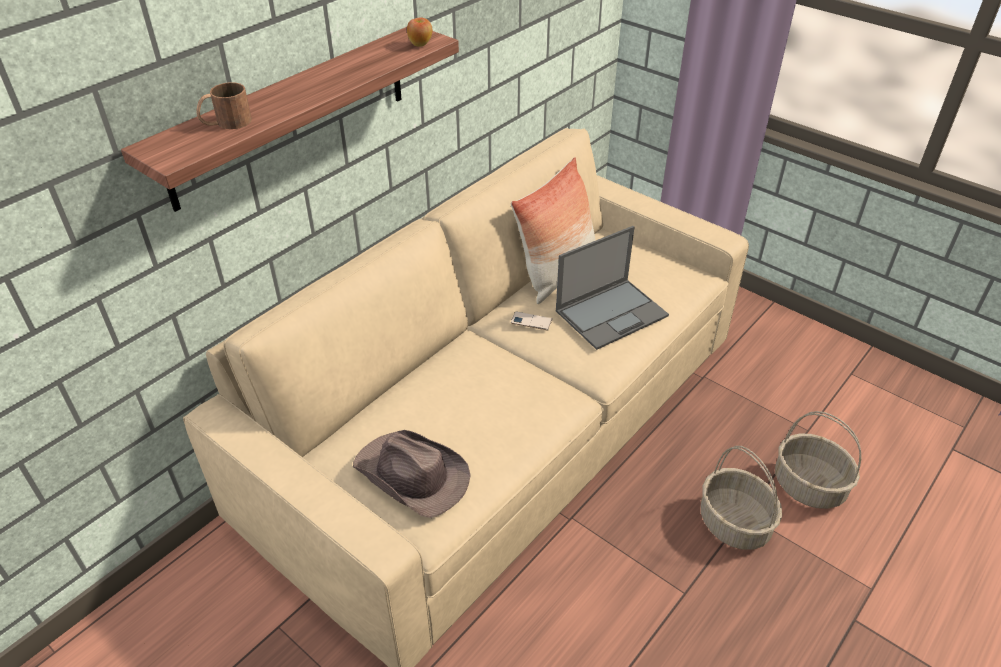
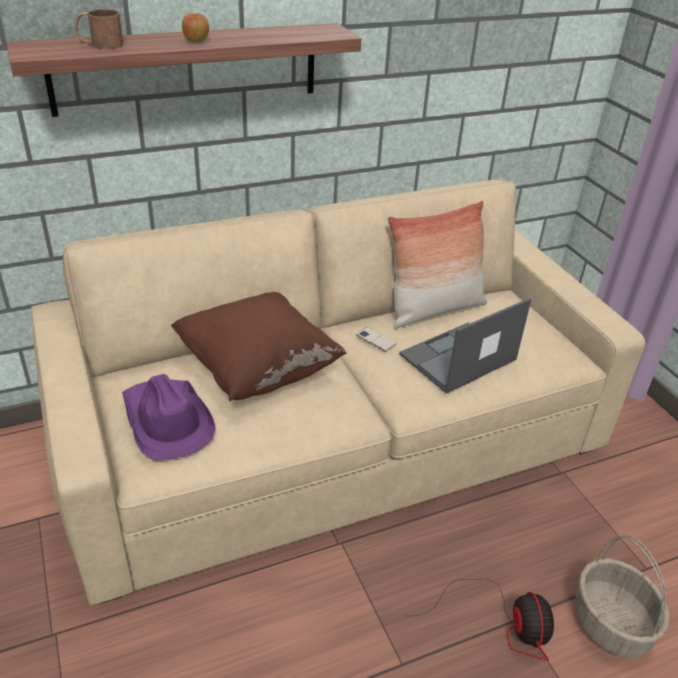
camera: 25 degrees right, 5 degrees down
(412, 476) = (166, 420): brown hat -> purple hat
(420, 44) = (324, 34): apple -> apple (196, 41)
(451, 392) = (257, 369): none -> brown pillow
(612, 313) = (457, 358): laptop -> laptop turned 150 degrees clockwise
(735, 524) = (501, 623): basket -> fan

